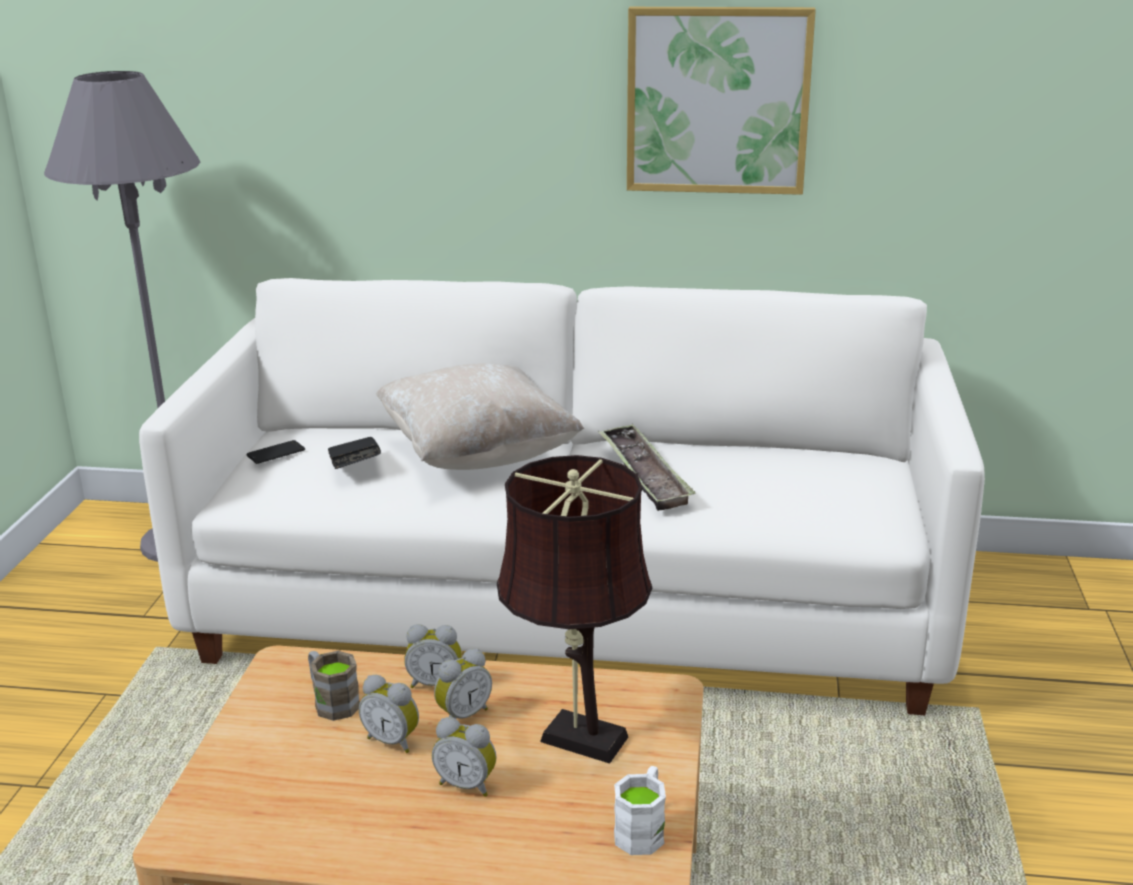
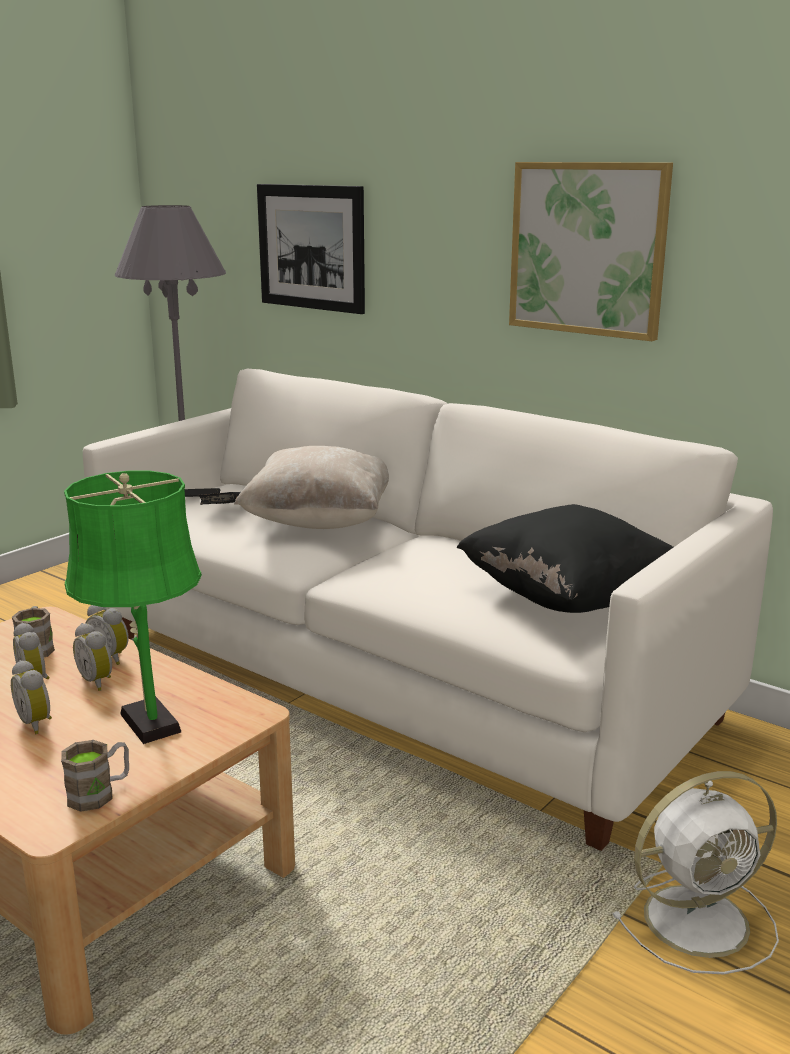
camera: 30 degrees right, 5 degrees down
(322, 114) = (311, 247): none -> picture
(462, 715) = (98, 681): alarm clock -> alarm clock turned 60 degrees clockwise
(576, 736) = (148, 719): brown table lamp -> green table lamp
(642, 829) = (100, 793): white mug -> brown mug
(644, 473) = (422, 559): tray -> none
(823, 478) = (569, 597): none -> black pillow
(1048, 744) = (700, 919): none -> white fan

